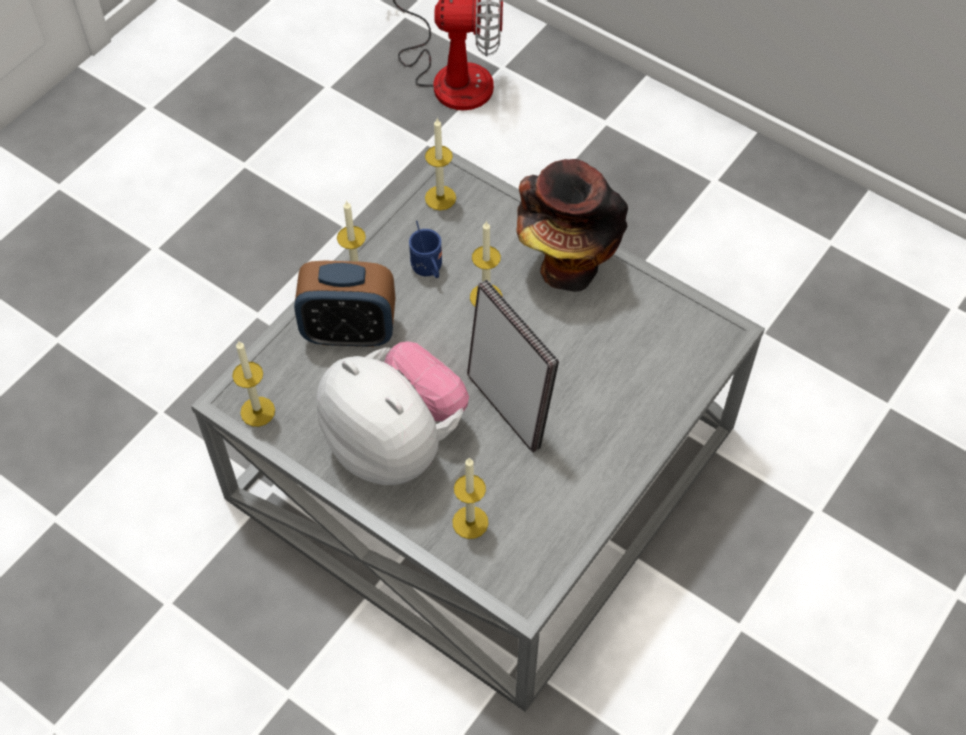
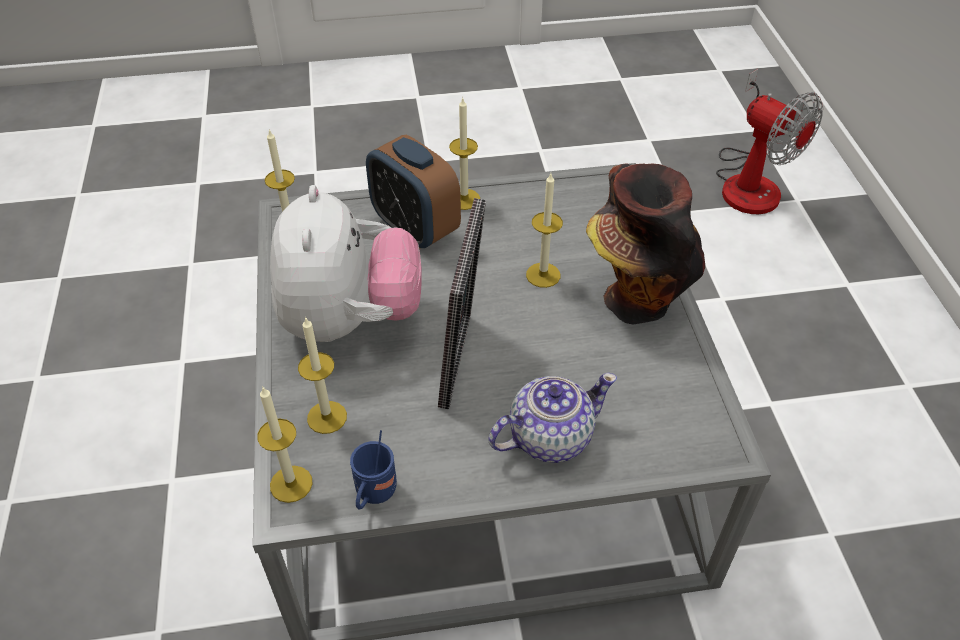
camera: 45 degrees right, 10 degrees down
(428, 270) = (522, 229): blue mug -> blue mug (373, 495)
(440, 198) = (590, 190): candle -> candle (291, 484)
(621, 413) = (549, 437): none -> teapot

